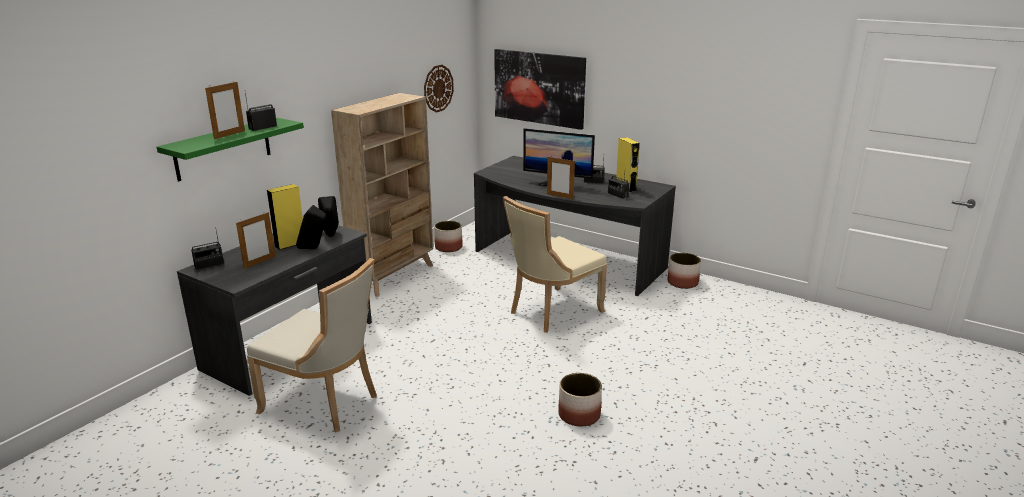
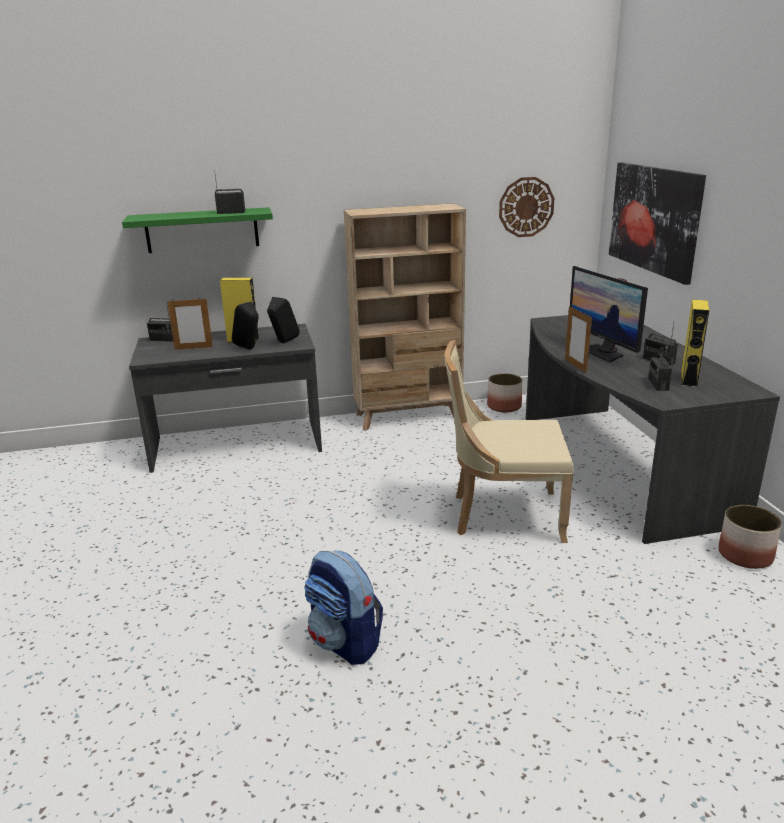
camera: 45 degrees right, 0 degrees up
(229, 135) = (192, 214): picture frame -> none
(324, 403) = (179, 504): beige chair -> none
(579, 414) = (345, 642): planter -> backpack

